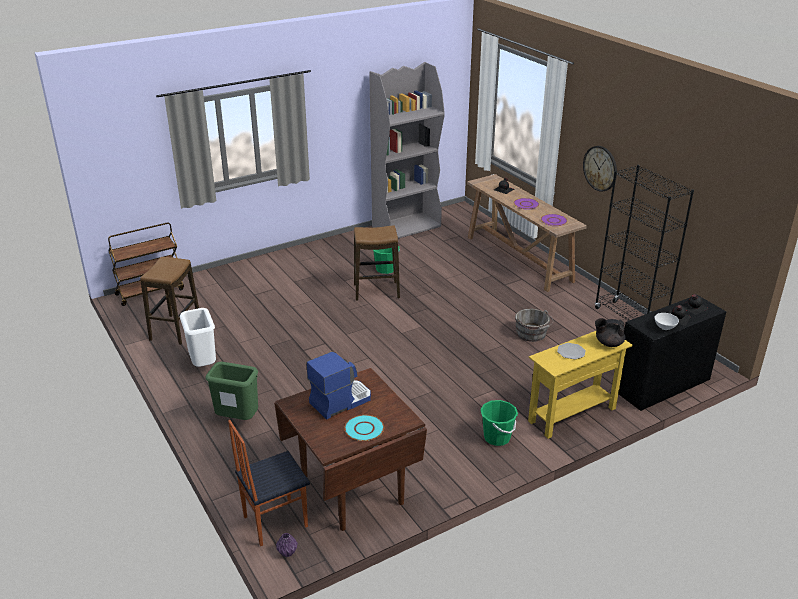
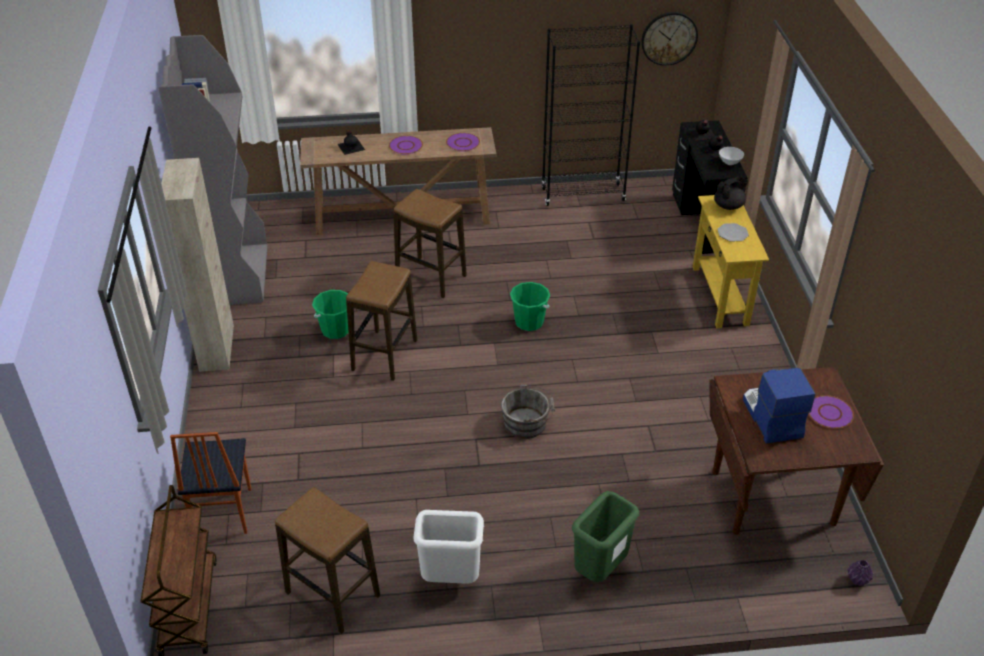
camera: 65 degrees left, 10 degrees up
(274, 521) = (804, 579): chair -> chair (222, 513)
(340, 240) = (217, 348): none -> beige cabinet
(364, 429) = (830, 413): turquoise plate -> purple plate
(466, 286) = (431, 277): none -> stool
(497, 437) = (733, 359): green bucket -> green bucket (529, 322)
(532, 334) = (566, 267): grey bucket -> grey bucket (527, 423)
(600, 168) = (480, 56): wall clock -> wall clock (669, 38)
(608, 343) = (729, 206): black teapot -> black teapot turned 150 degrees counterclockwise

